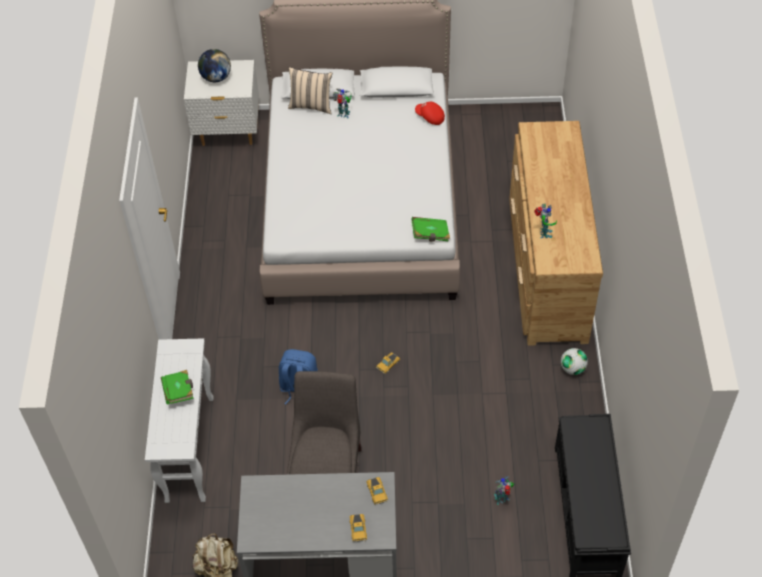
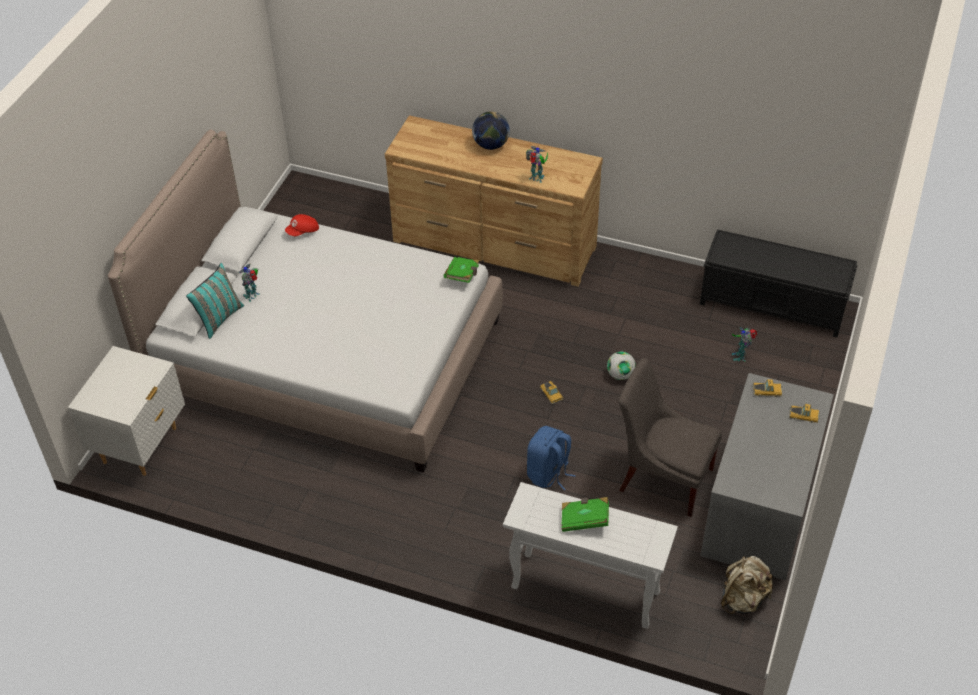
camera: 70 degrees left, 5 degrees down
(216, 77) = (117, 386): globe -> globe (491, 145)
(311, 105) = (218, 318): beige pillow -> turquoise pillow
(572, 368) = (619, 265): football -> football (620, 375)

